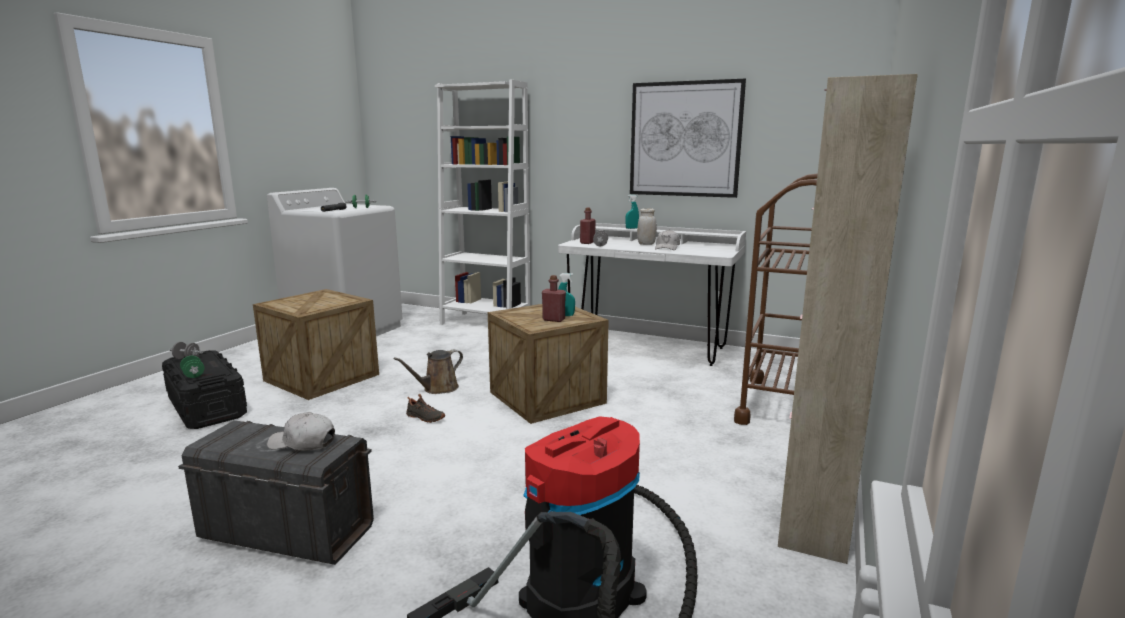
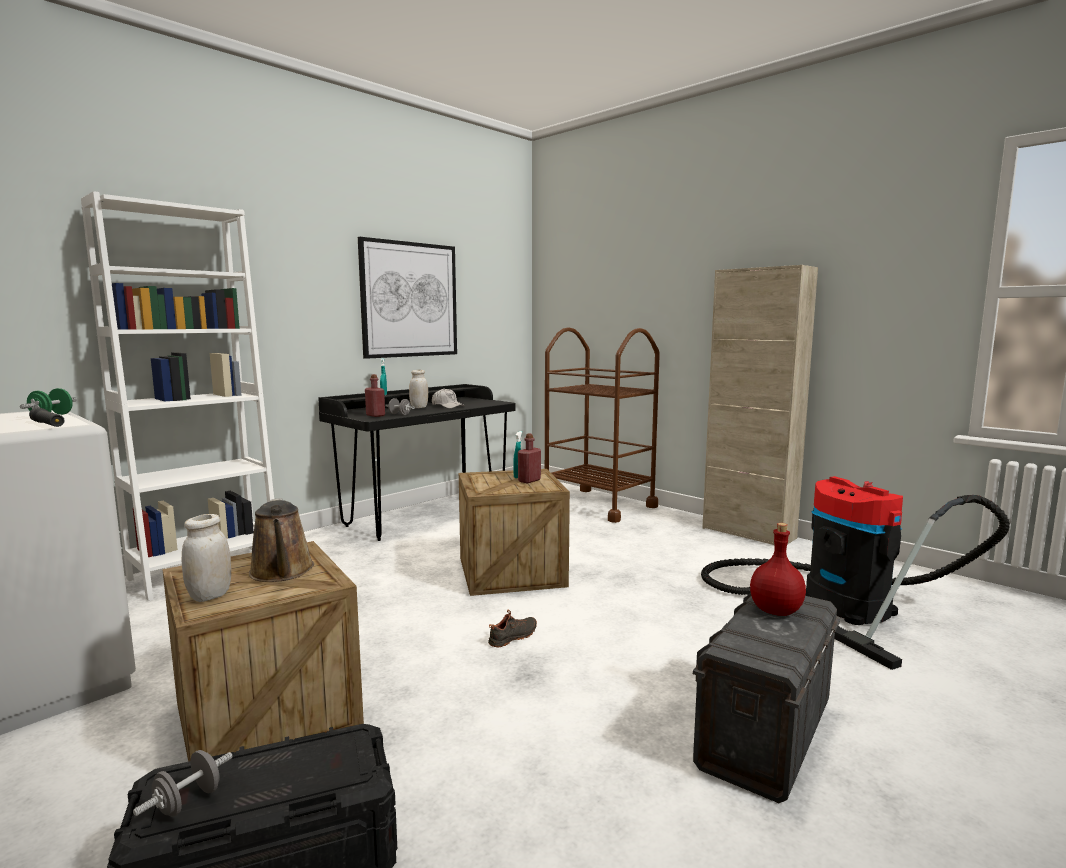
camera: 70 degrees left, 5 degrees down
(193, 375) = (325, 778): green dumbbell -> none
(288, 300) = (210, 596): none -> white jar
(303, 443) = (776, 610): white cap -> red bottle
(437, 389) = (427, 623): brown watering can -> brown watering can (282, 572)
(647, 347) = (426, 516): white desk -> black desk

